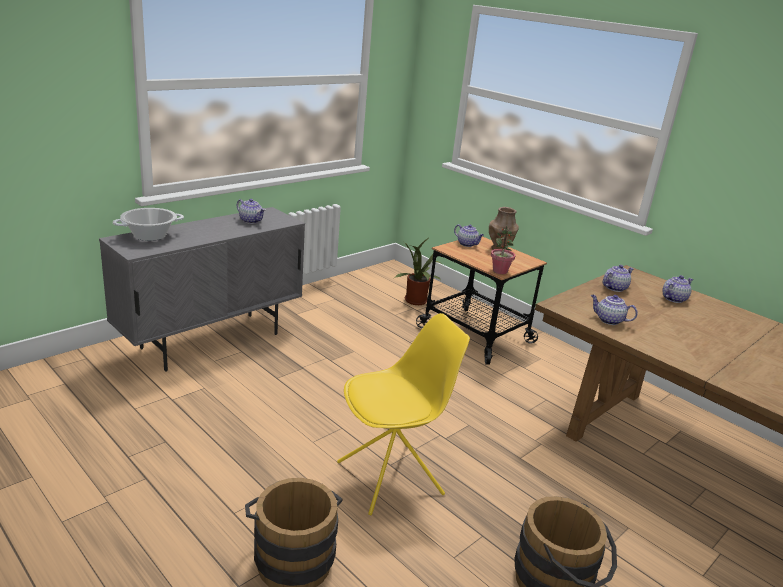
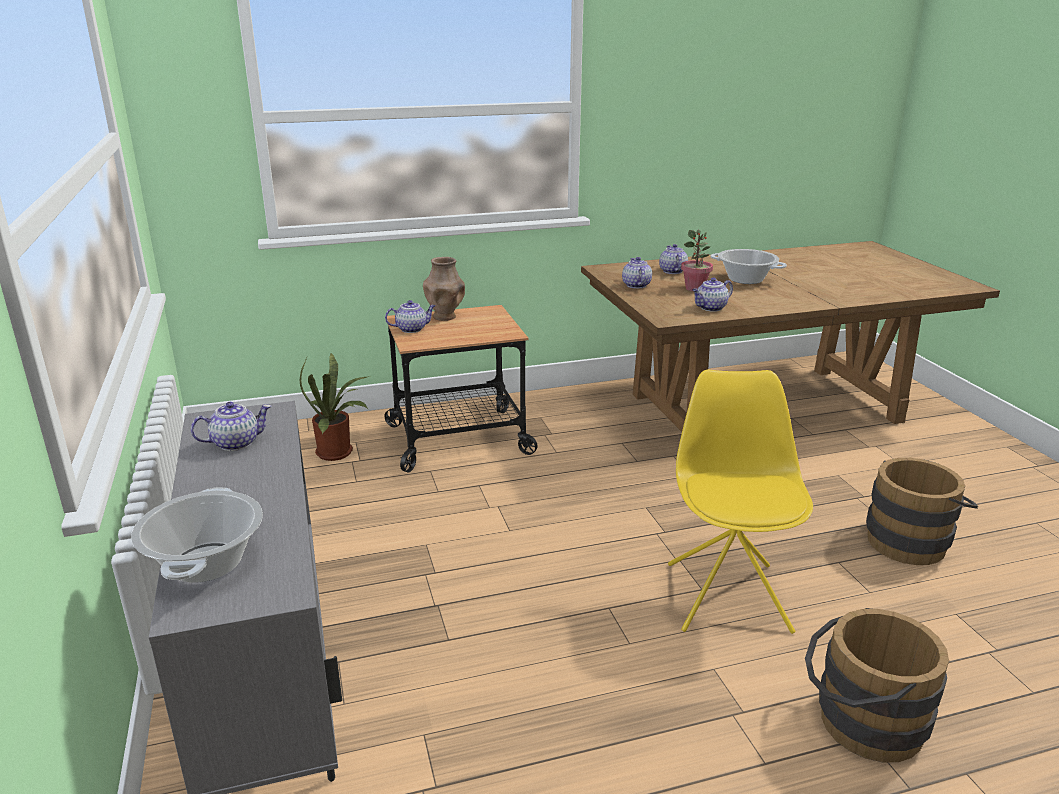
camera: 60 degrees left, 0 degrees up
(500, 271) = (508, 333): potted plant -> potted plant (695, 288)
(708, 331) = (745, 279): none -> cooking pot

